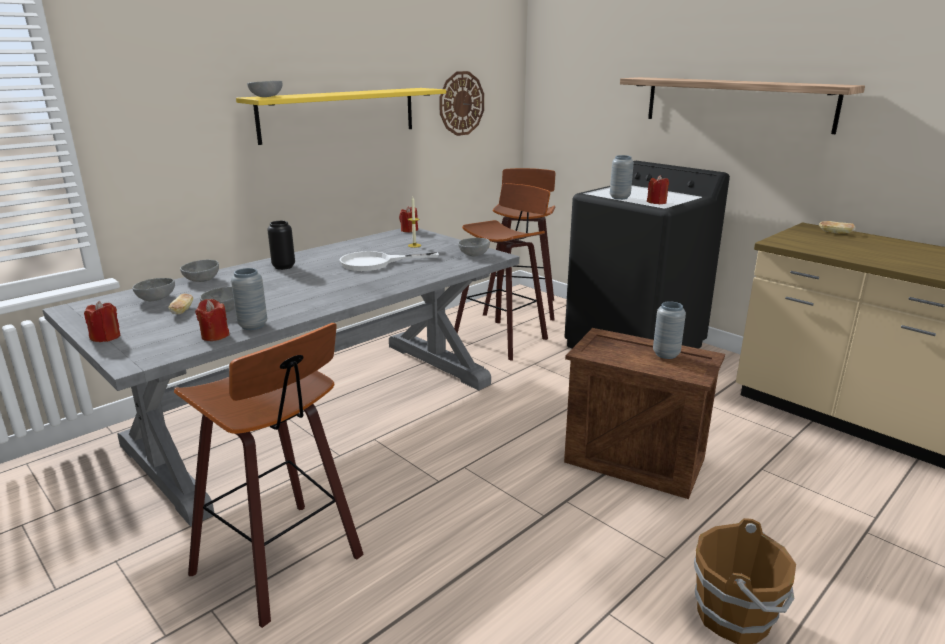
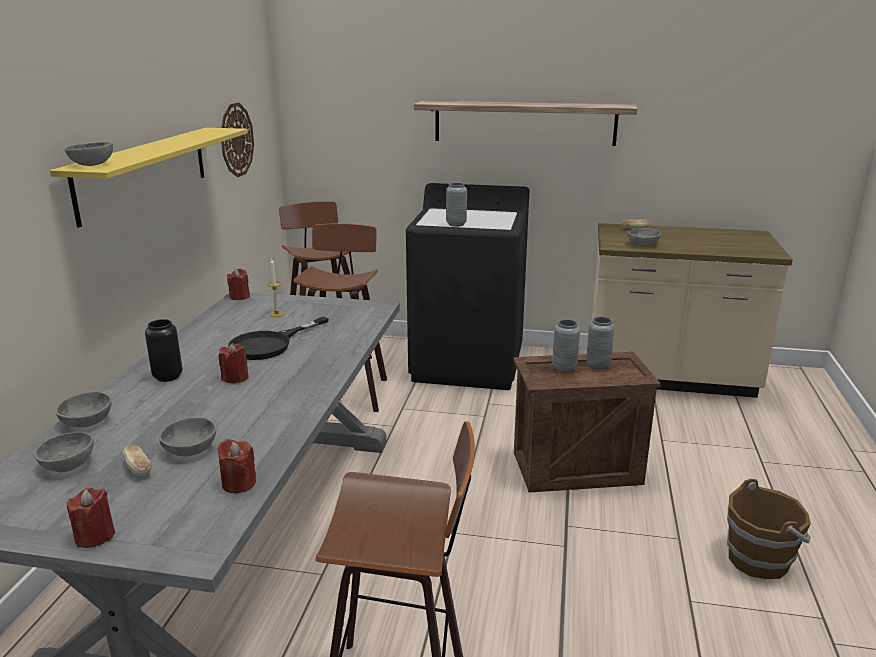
camera: 35 degrees left, 0 degrees up
(253, 326) = (262, 457): grey vase -> grey vase (564, 368)
(376, 263) = (270, 344): white frying pan -> black frying pan
(473, 255) = (355, 310): grey bowl -> grey bowl (643, 245)
(656, 202) = (494, 224): red candle -> red candle (235, 378)

